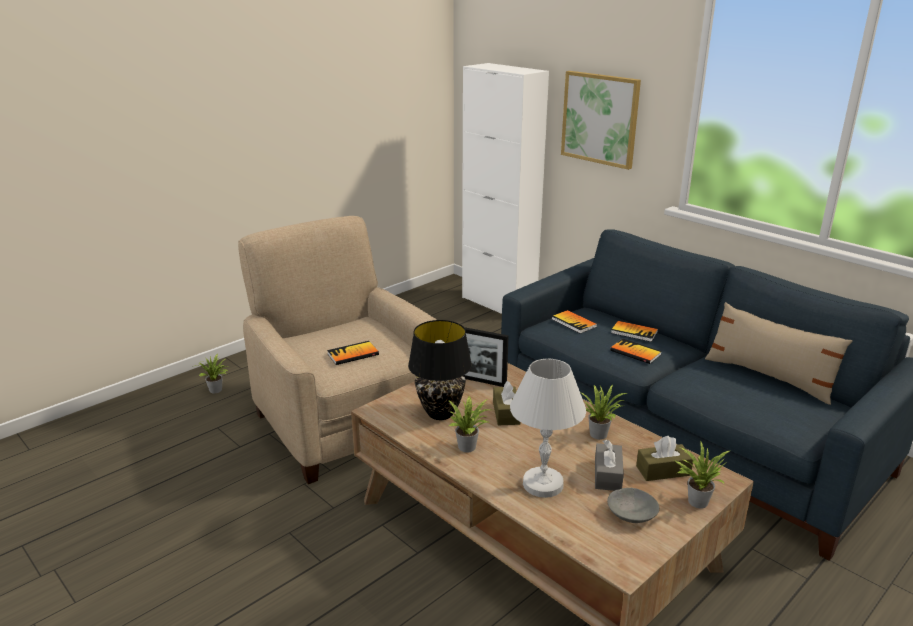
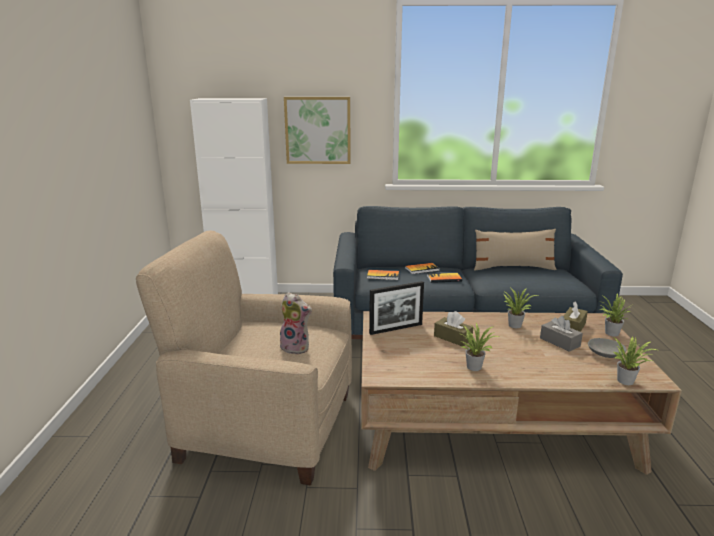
camera: 45 degrees left, 5 degrees down
(216, 390) = (92, 467): potted plant -> potted plant (627, 381)
(353, 354) = (296, 347): book -> plush toy
(441, 413) = (420, 357): black table lamp -> none
(542, 483) = (546, 363): white table lamp -> none

